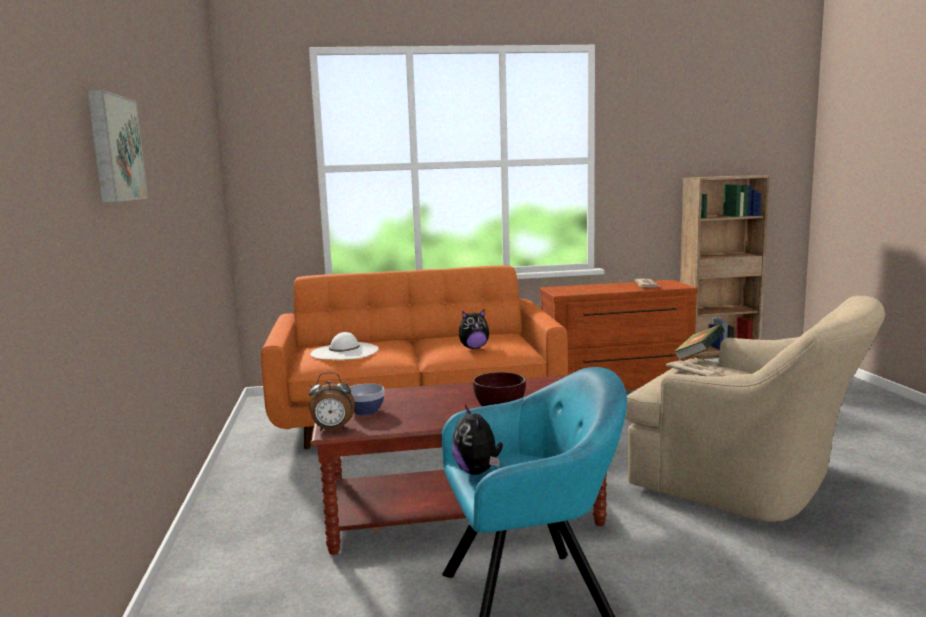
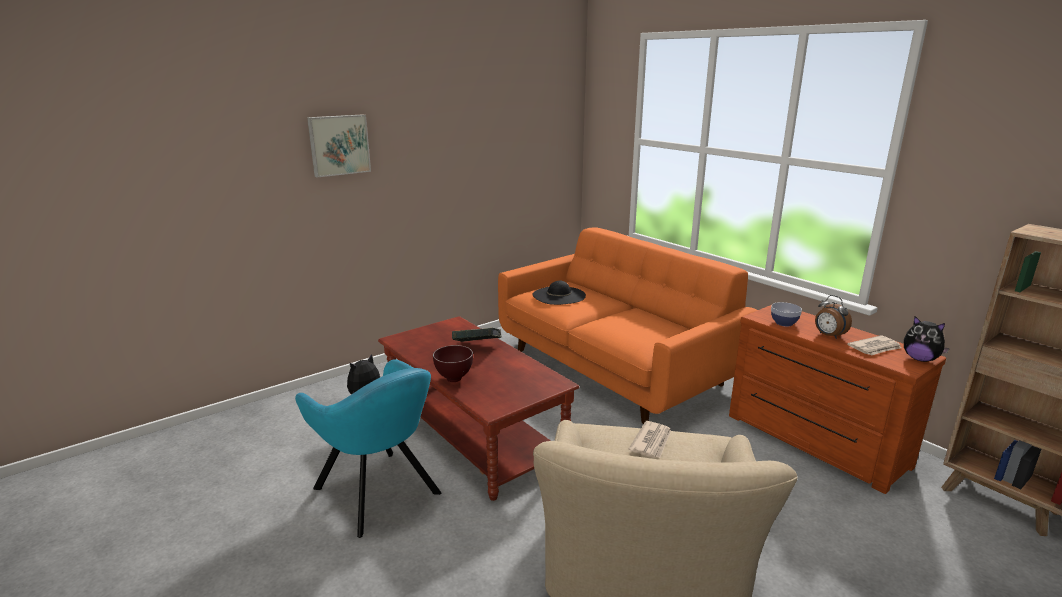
camera: 60 degrees right, 10 degrees up
(332, 430) = (397, 338): alarm clock -> alarm clock (828, 335)
(344, 352) = (559, 295): white hat -> black hat
(365, 411) = (434, 337): bowl -> bowl (784, 323)
(473, 348) = (620, 331): plush toy -> plush toy (920, 359)
(698, 357) = (716, 438): book -> book (477, 347)

